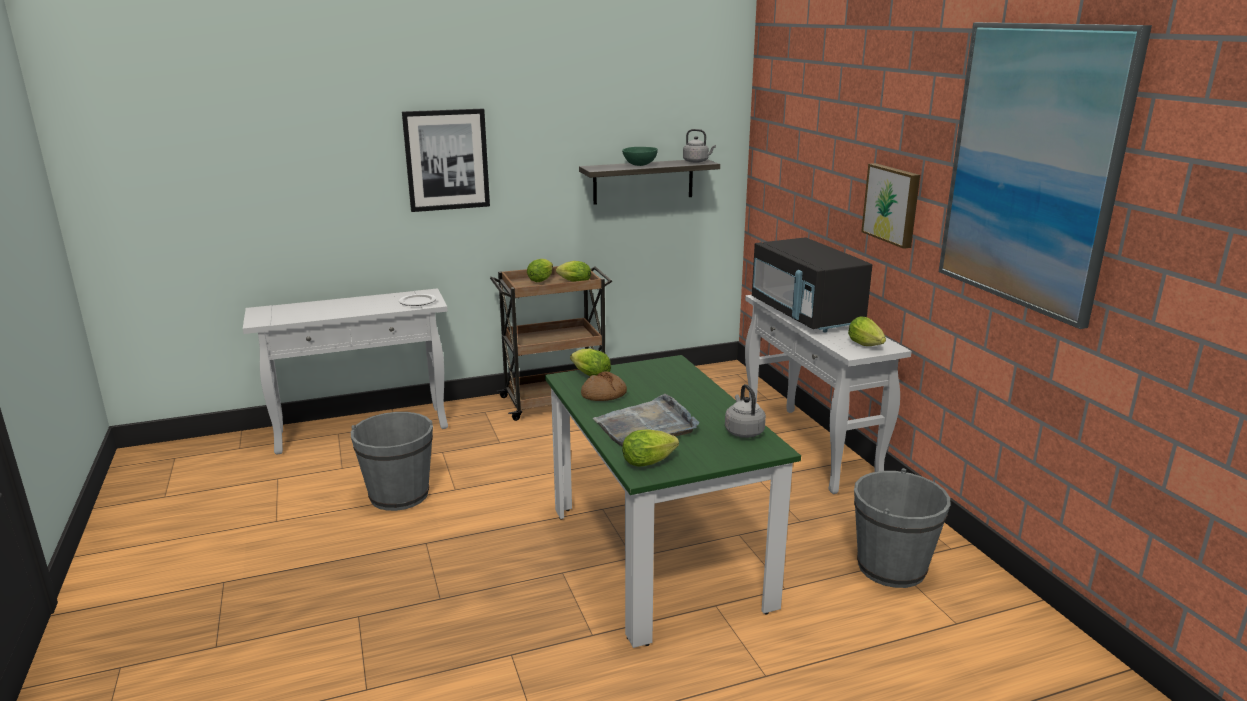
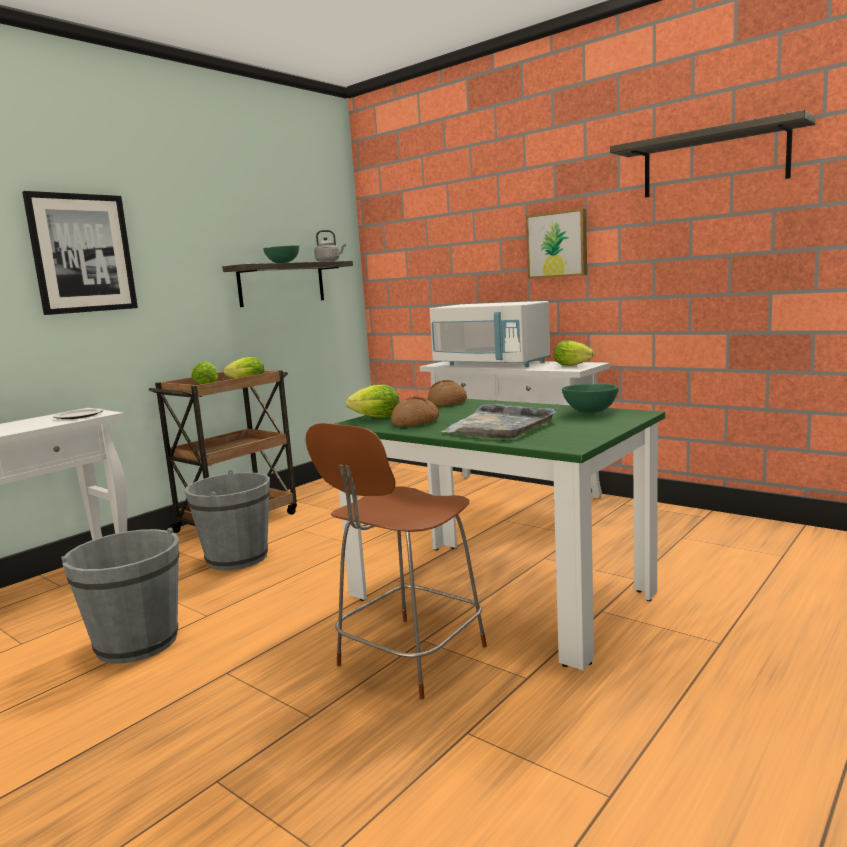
camera: 30 degrees left, 10 degrees down
(537, 582) = (408, 658): none -> brown chair
(651, 462) = (558, 439): lettuce -> none
(673, 371) = (447, 402): none -> bread
(743, 431) = (589, 412): grey kettle -> green bowl
(806, 314) = (491, 364): black microwave -> white microwave
(891, 567) = (687, 540): grey bucket -> grey bucket (237, 558)
(1032, 168) = (713, 162): picture -> shelf

